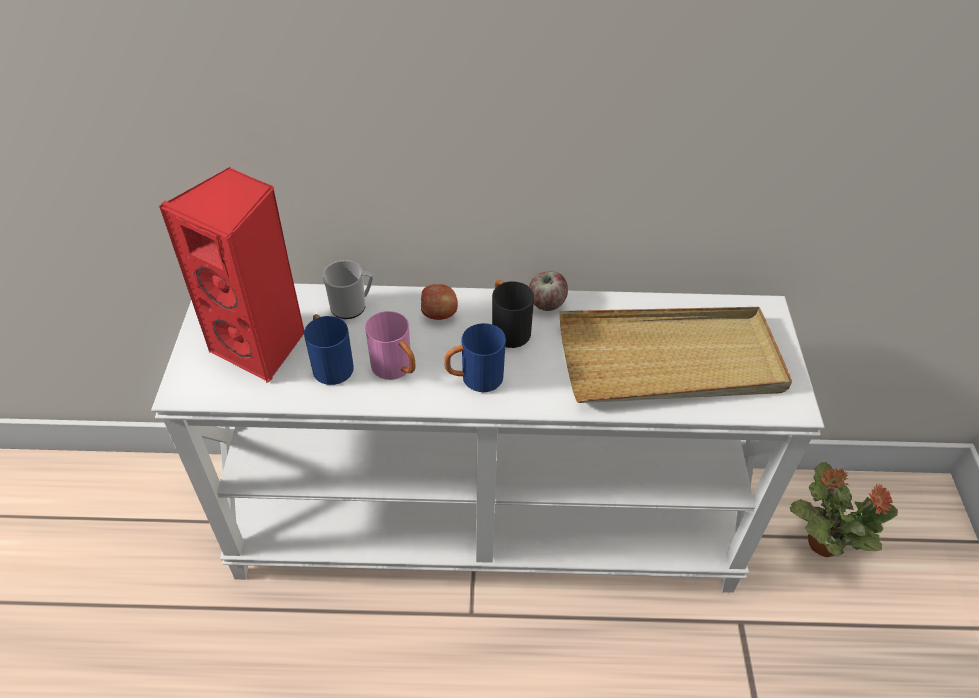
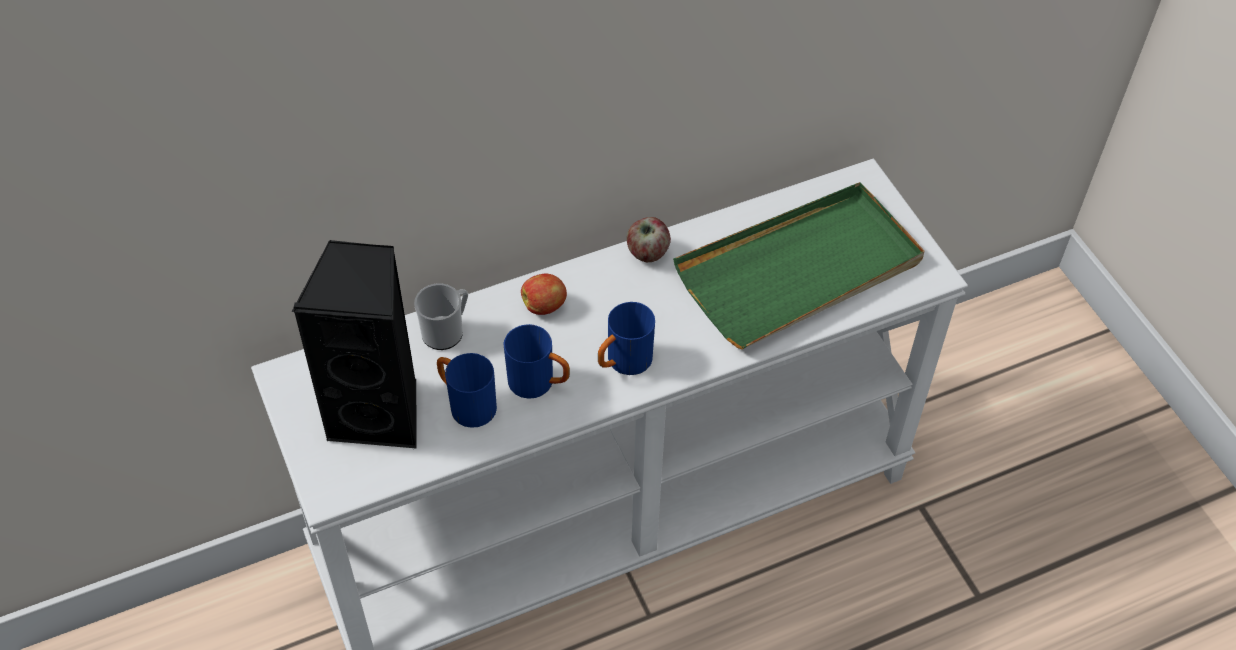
camera: 25 degrees left, 5 degrees up
(262, 346) = (380, 412): red speaker -> black speaker
(397, 370) = (539, 383): pink mug -> blue mug
(507, 328) = (624, 296): black mug -> none
(670, 361) = (800, 270): beige tray -> green tray
(822, 542) = (965, 391): potted plant -> none

